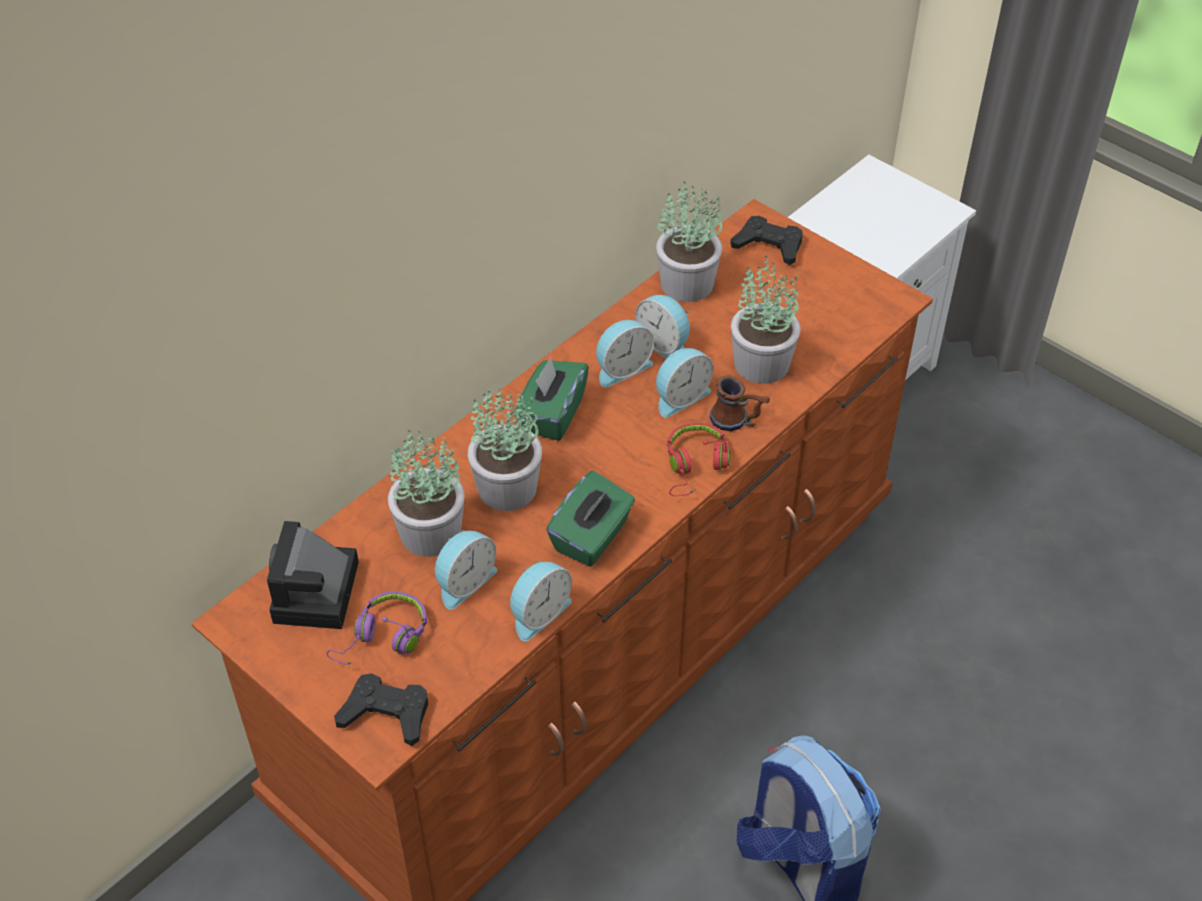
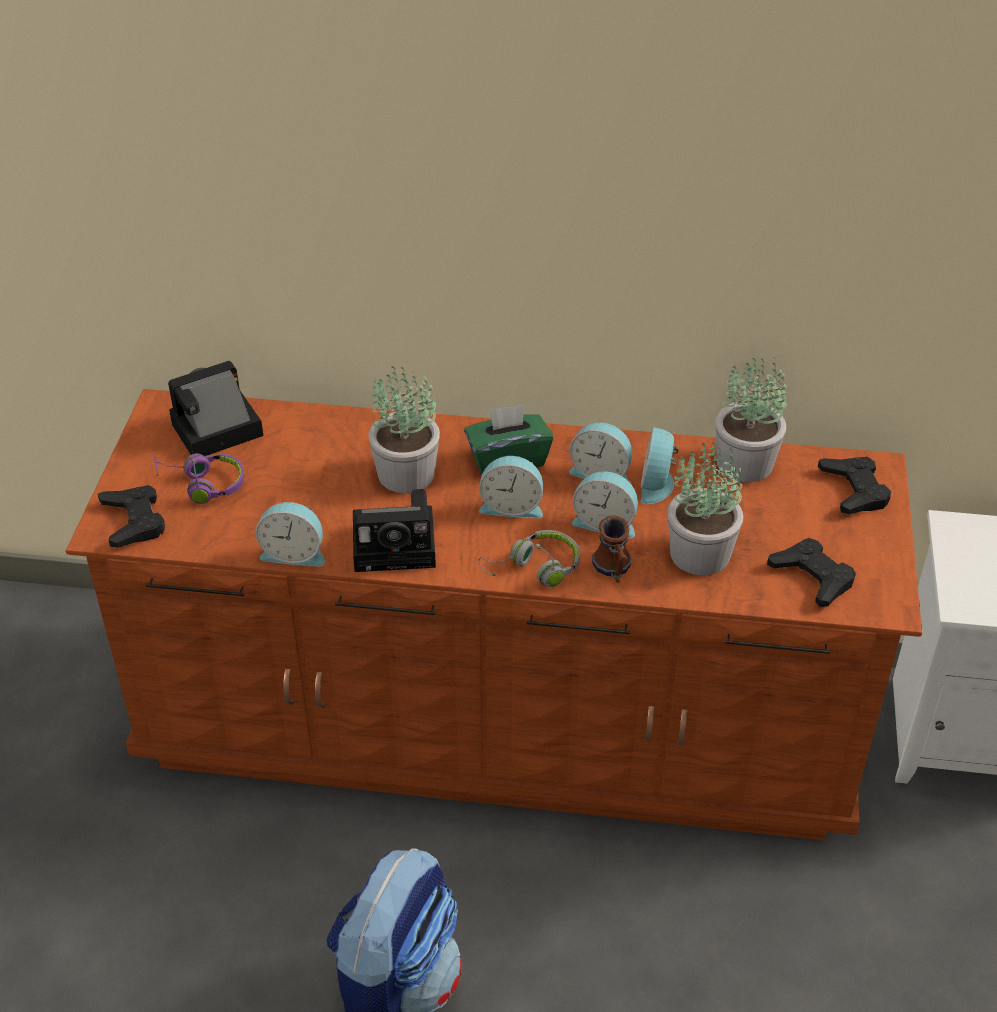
camera: 55 degrees right, 5 degrees down
(430, 534) = (322, 457): potted plant -> none
(464, 582) = (290, 498): alarm clock -> alarm clock (512, 506)
(592, 537) = (398, 545): green tissue box -> camera
(695, 466) = (534, 569): red headphones -> grey headphones
(836, 319) = (812, 577): none -> black game controller

